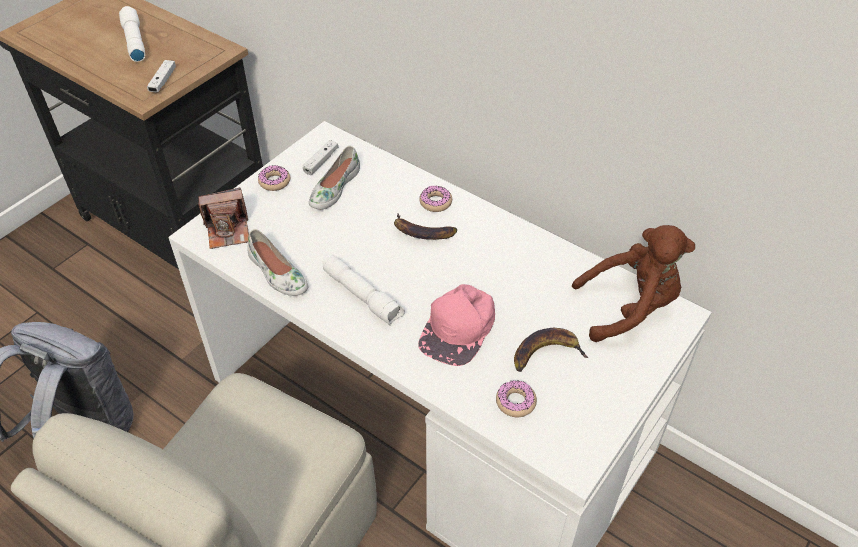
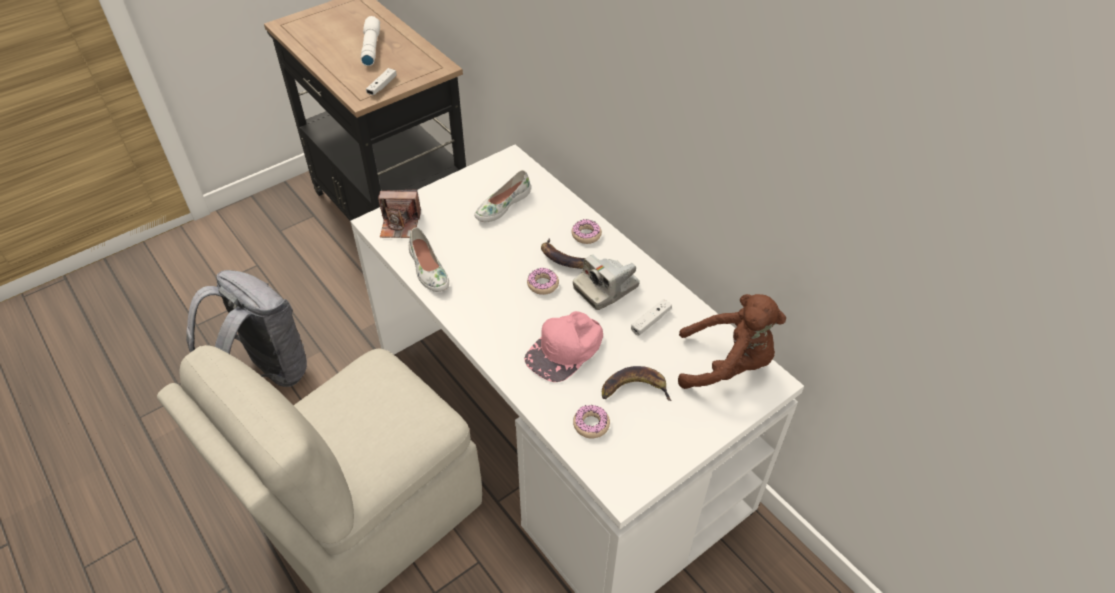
camera: 15 degrees right, 0 degrees up
(274, 182) = (453, 190): donut -> donut (543, 284)
(321, 161) = (499, 180): white game controller -> white game controller (651, 321)
(363, 296) = (493, 304): white flashlight -> none
(477, 254) = (606, 288): none -> camera

